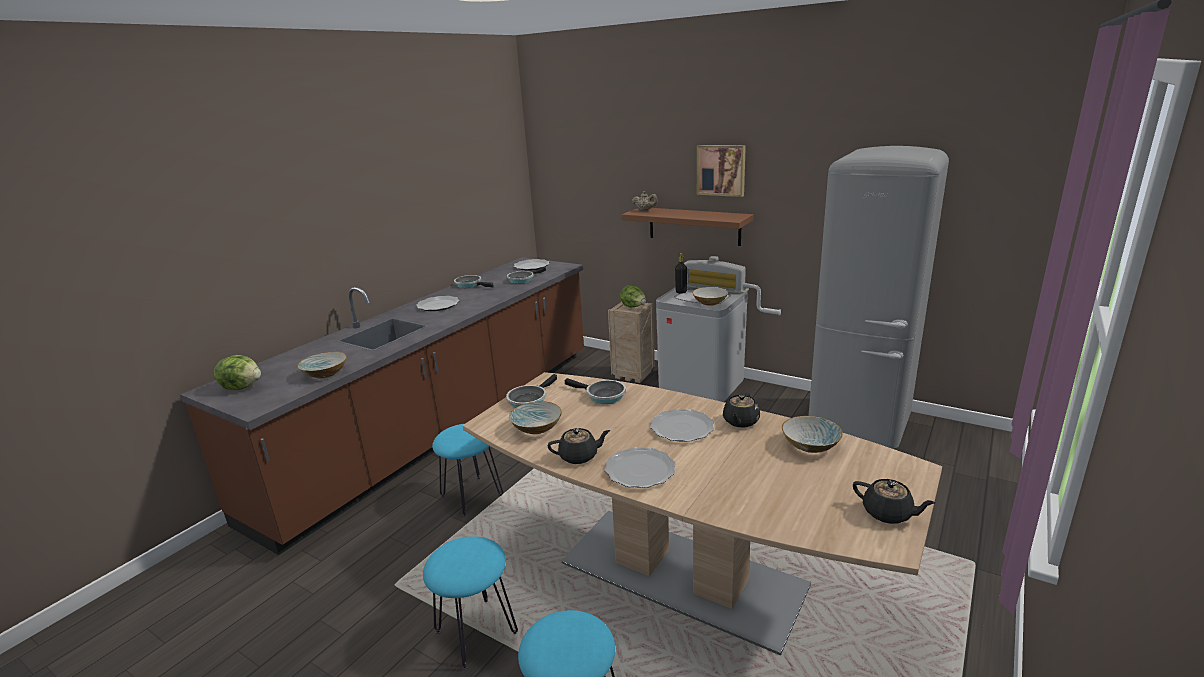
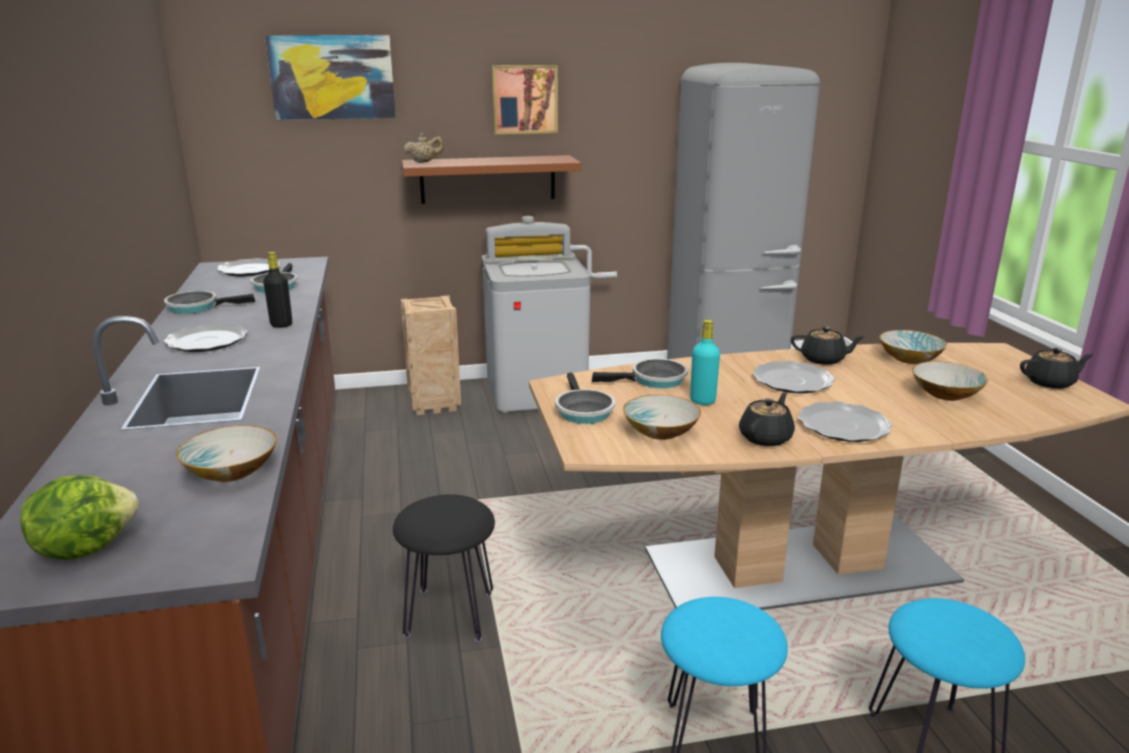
camera: 45 degrees left, 0 degrees up
(472, 496) = (449, 614): turquoise stool -> black stool
(599, 419) = (702, 401): none -> turquoise bottle
(603, 151) = (332, 77): none -> picture
(634, 307) = (434, 304): lettuce -> none
(681, 292) = (502, 268): black bottle -> black bottle (281, 325)
(709, 303) = (559, 272): bowl -> bowl (945, 394)
(740, 421) = (823, 360): black teapot -> black teapot turned 60 degrees counterclockwise

